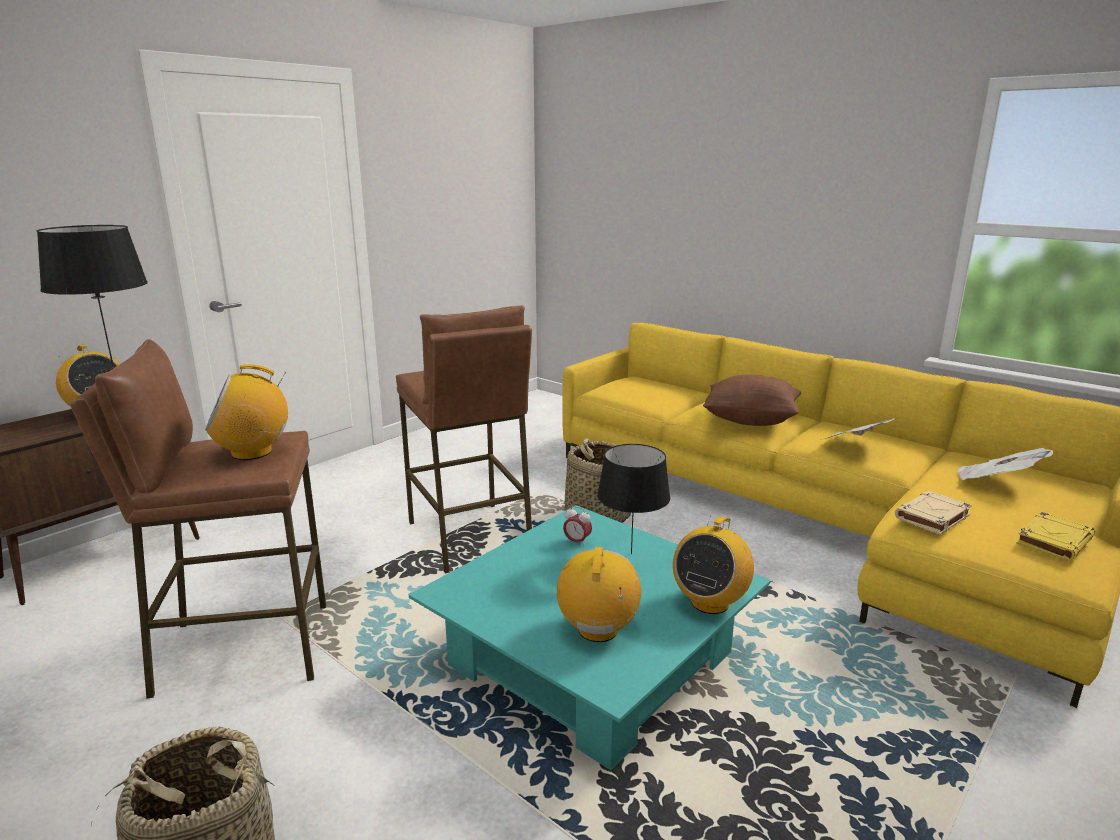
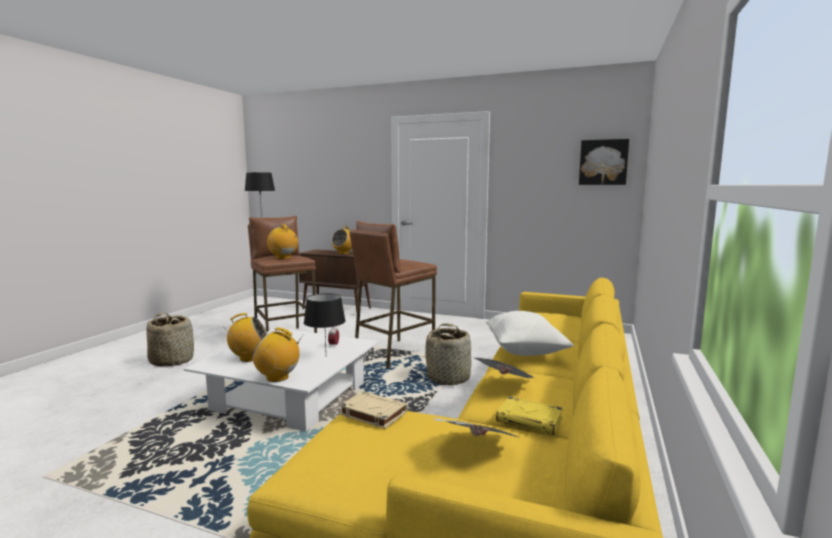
camera: 70 degrees right, 10 degrees down
(498, 167) = (603, 162): none -> picture
(593, 660) = (291, 397): turquoise coffee table -> white coffee table
(751, 421) = (524, 351): brown pillow -> white pillow
(1054, 541) = (348, 466): yellow book -> yellow book (530, 420)

